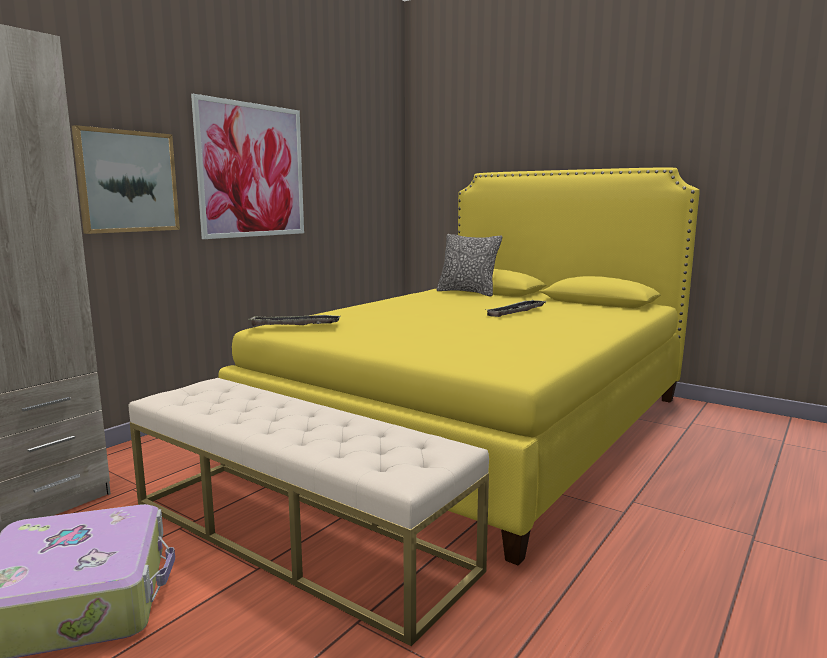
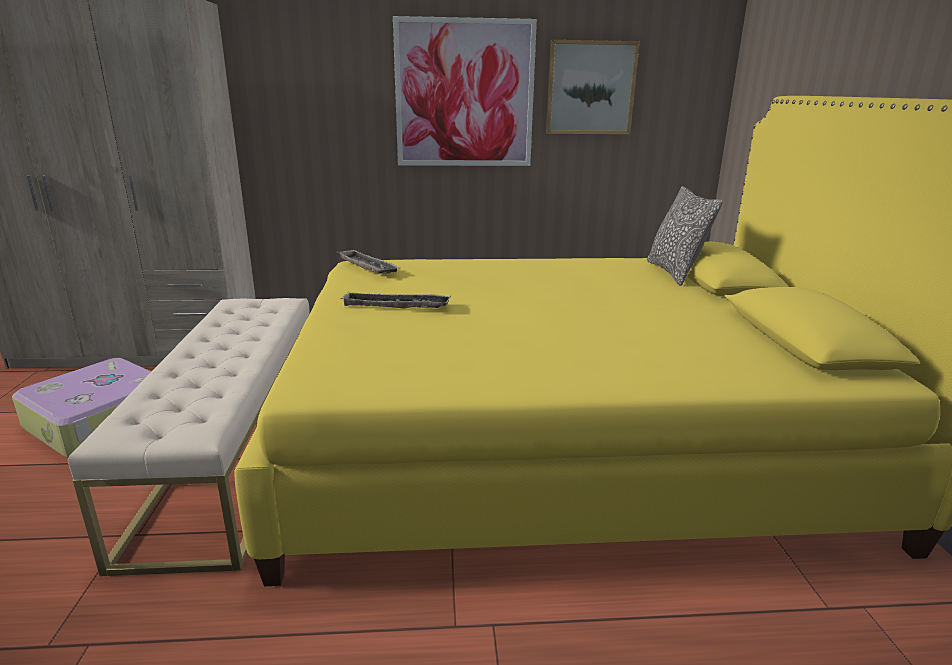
camera: 50 degrees right, 10 degrees up
(127, 181) = (323, 108): picture -> picture (590, 88)
(516, 312) = (613, 316): tray -> tray (396, 306)

